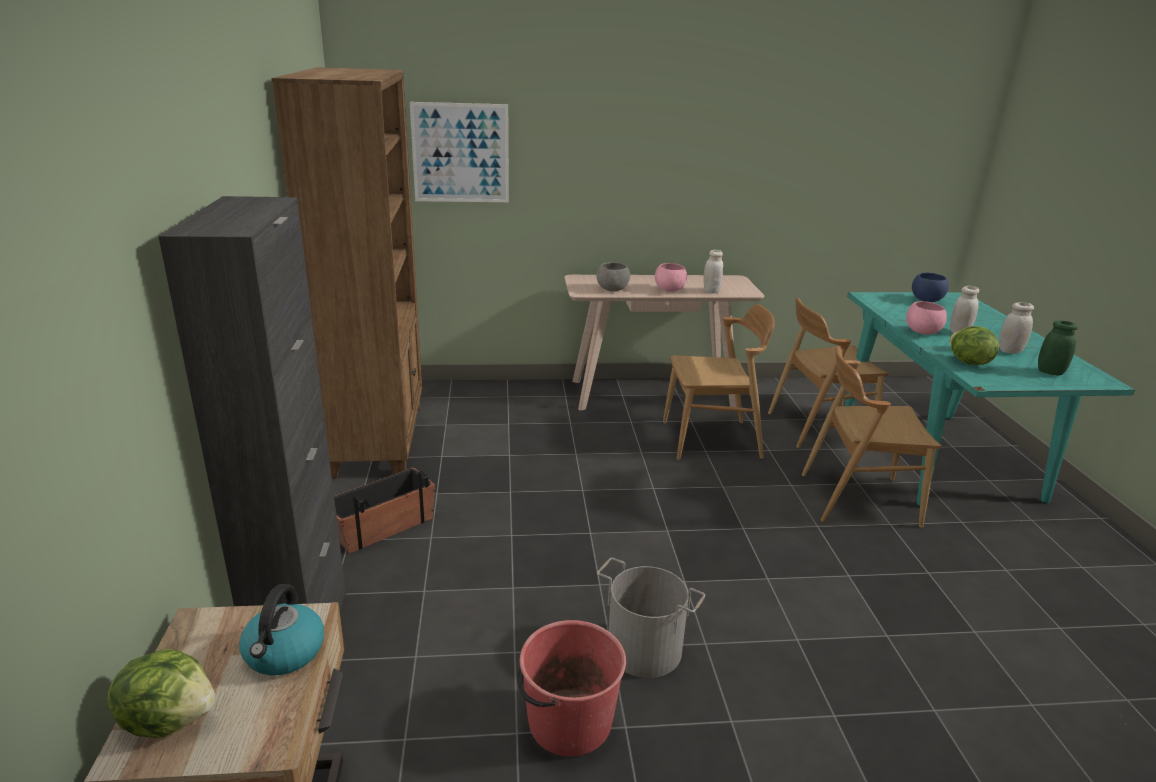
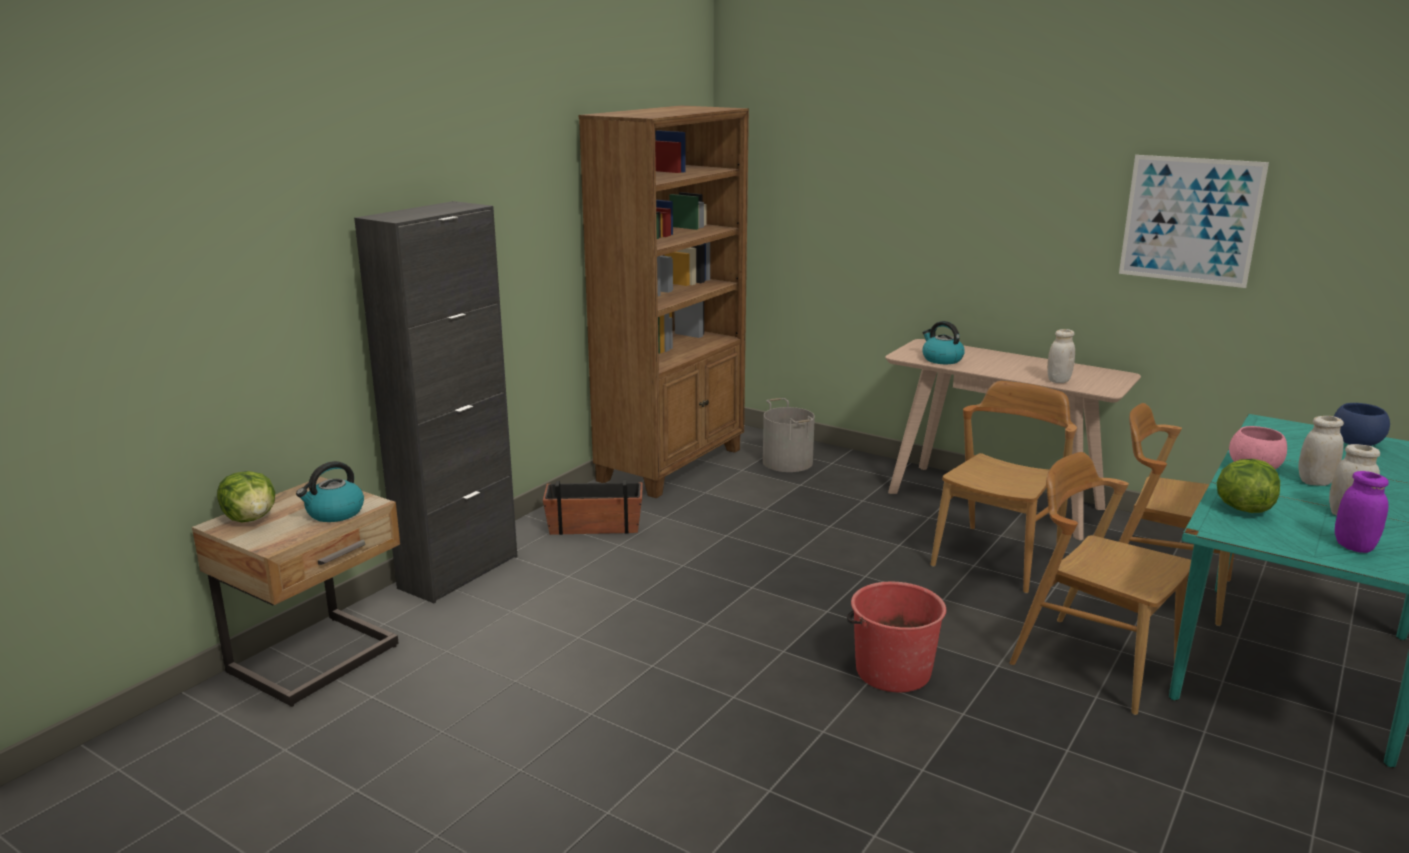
camera: 40 degrees right, 5 degrees down
(460, 153) = (822, 193): picture -> picture (1190, 220)
(568, 722) = (556, 691): red bucket -> red bucket (892, 671)
(612, 290) = (941, 359): grey bowl -> kettle
(644, 648) = (678, 677): grey bucket -> grey bucket (788, 462)
(670, 290) = (1008, 371): pink bowl -> none
(711, 440) = (997, 558): brown chair -> brown chair turned 90 degrees counterclockwise
(1050, 372) = (1354, 546): green jar -> purple jar

